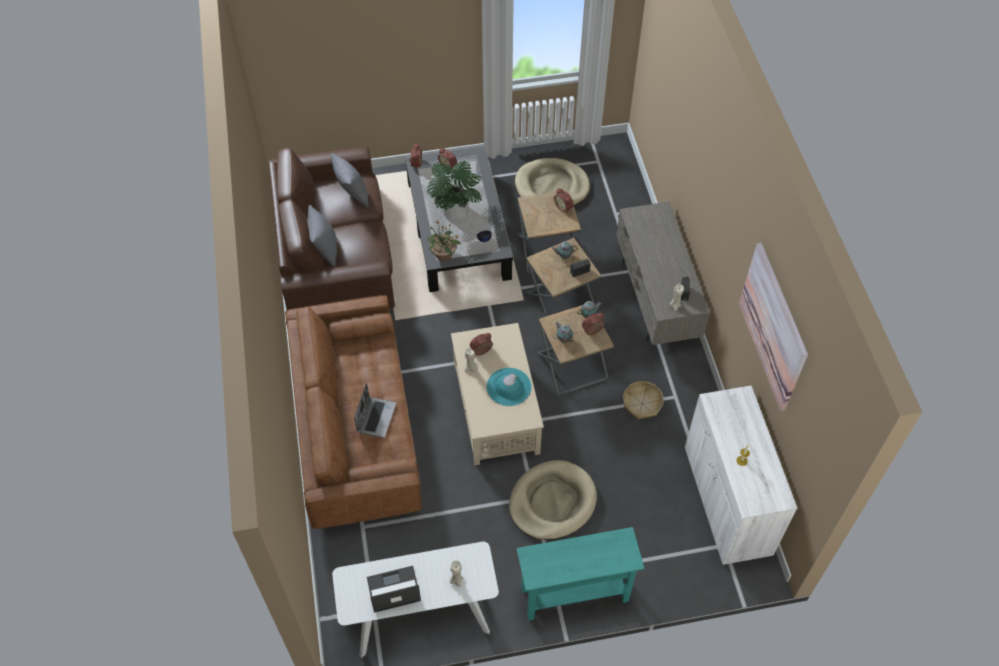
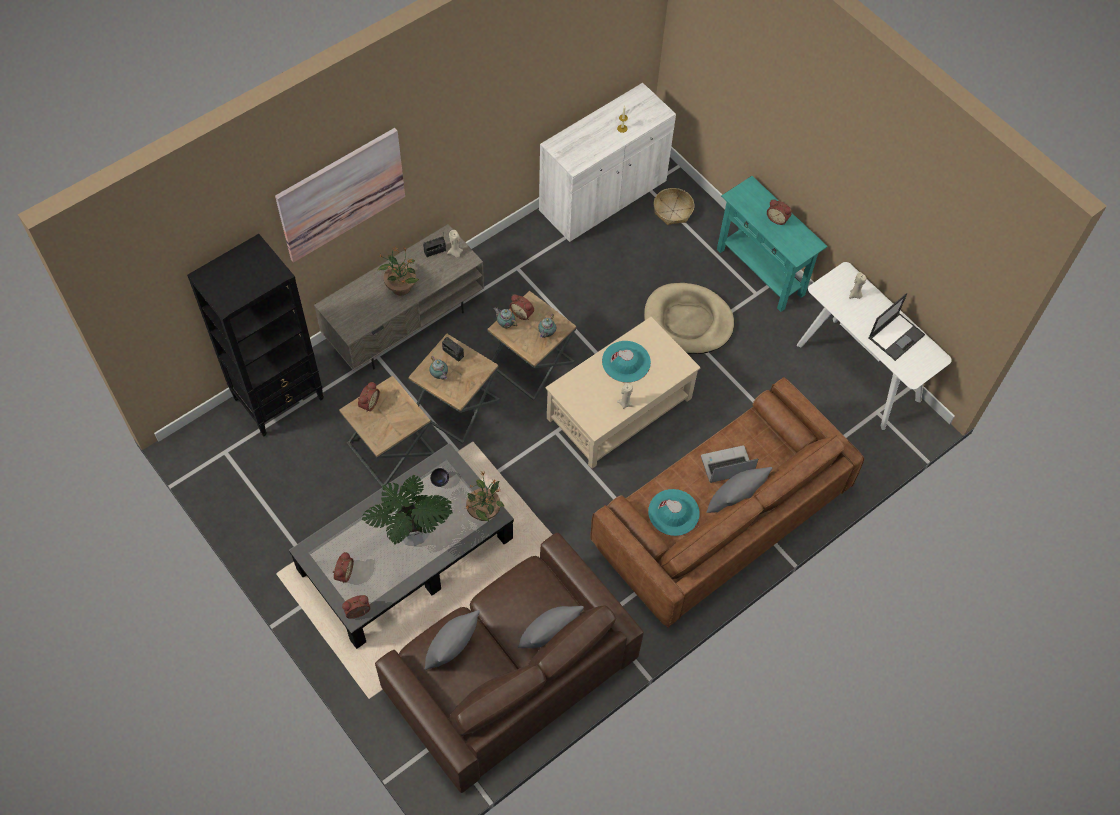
camera: 120 degrees left, 5 degrees up
(343, 407) = (734, 502): none -> grey pillow
(362, 362) = (673, 512): none -> turquoise hat
(393, 589) = (896, 336): laptop -> laptop turned 90 degrees counterclockwise
(481, 351) = (599, 403): alarm clock -> alarm clock (777, 218)
(552, 187) = (290, 483): beige dog bed -> none
(626, 202) = (279, 398): none -> black bookcase
(642, 403) = (541, 291): basket -> basket (672, 211)
(658, 258) = (400, 287): none -> potted plant
(773, 326) = (536, 76): picture -> picture (341, 194)

